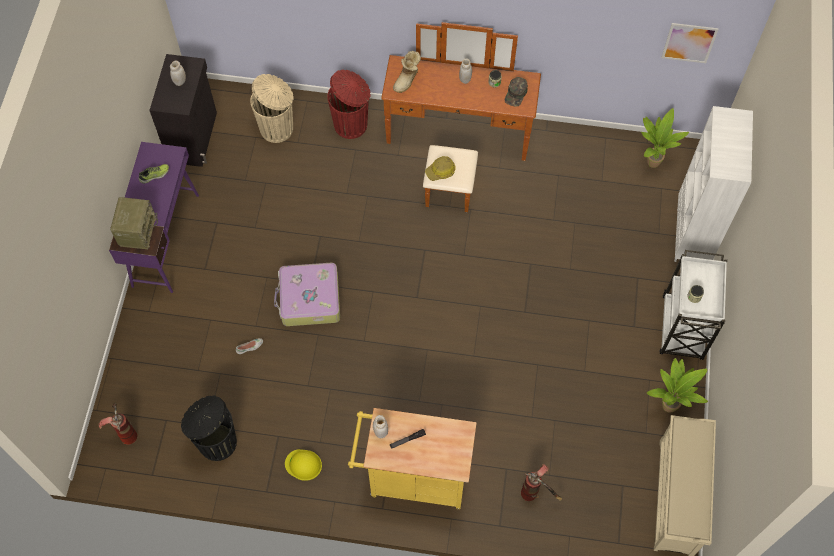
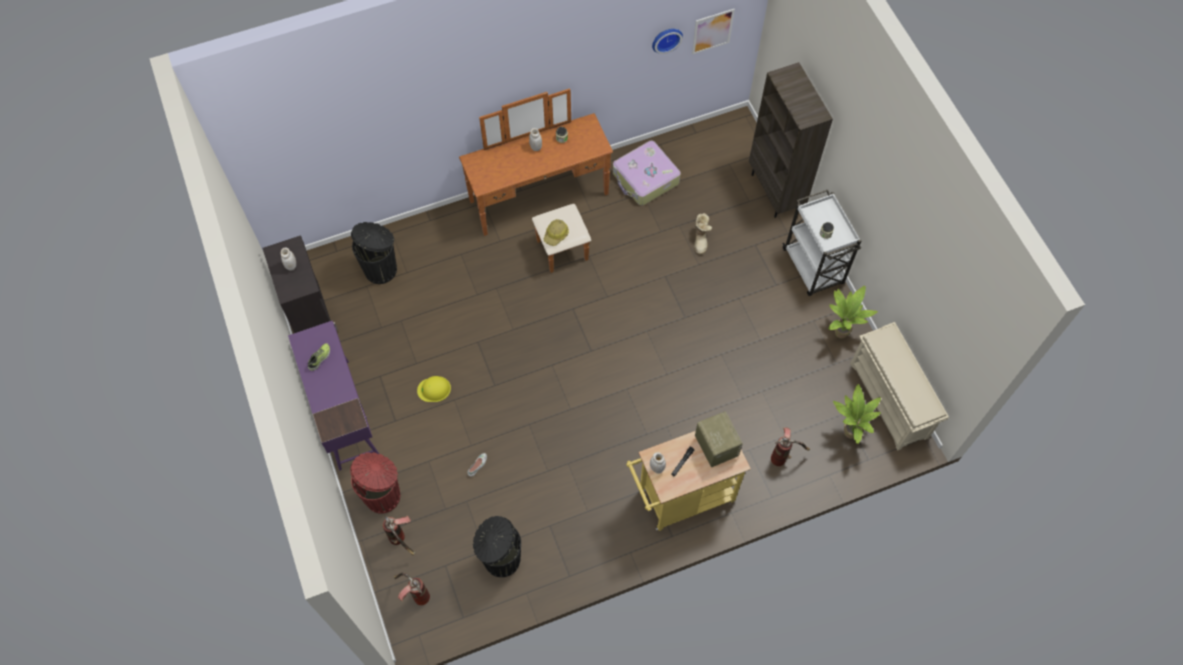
camera: 30 degrees left, 0 degrees up
(137, 231) = (336, 413): radio -> radio (715, 445)
(144, 377) = (402, 540): none -> fire extinguisher
(278, 128) = (381, 269): beige trash can -> black trash can
(303, 464) = (586, 537): yellow hard hat -> yellow hard hat (434, 389)
(309, 299) = (502, 399): suitcase -> suitcase (645, 179)
(352, 124) = (444, 234): red trash can -> red trash can (383, 495)
(407, 80) = (488, 170): boot -> boot (701, 240)
(516, 94) = (585, 139): green cap -> none
(634, 28) = (666, 38): none -> wall clock
(651, 162) = (708, 147): potted plant -> potted plant (847, 433)
(691, 237) = (775, 192): white bookcase -> brown bookcase

